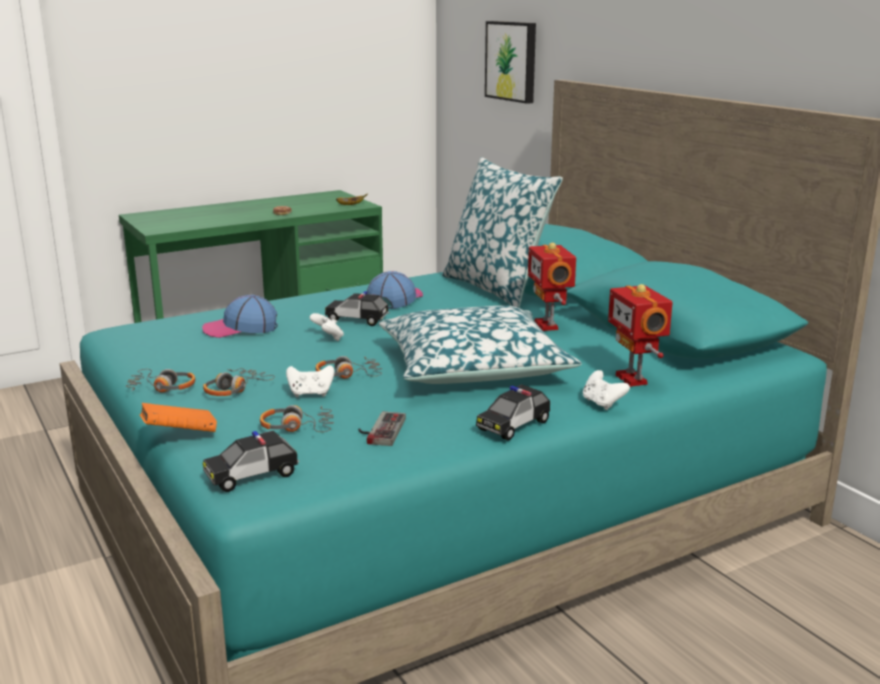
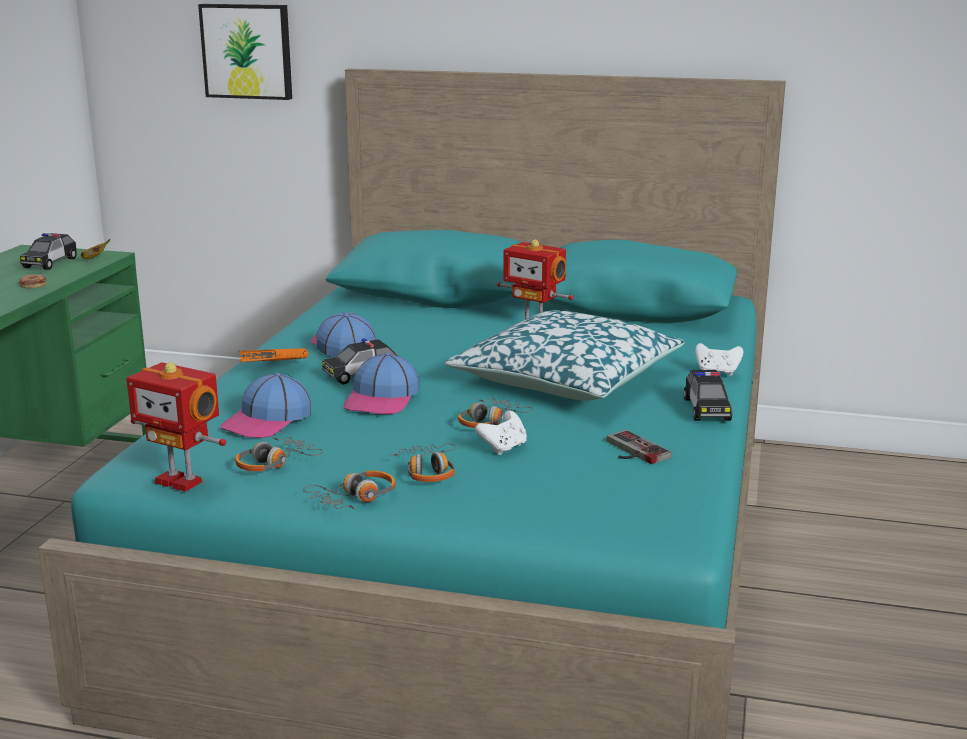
camera: 45 degrees left, 0 degrees up
(179, 435) = (493, 525): orange book -> orange book (274, 370)
(252, 475) = (639, 523): toy car -> toy car (50, 263)
(297, 427) = (569, 476): headphones -> headphones (275, 463)
(328, 338) = (382, 399): white game controller -> cap
(497, 289) = (409, 310): pillow -> none
(633, 379) = (692, 348): toy robot -> toy robot (181, 481)

